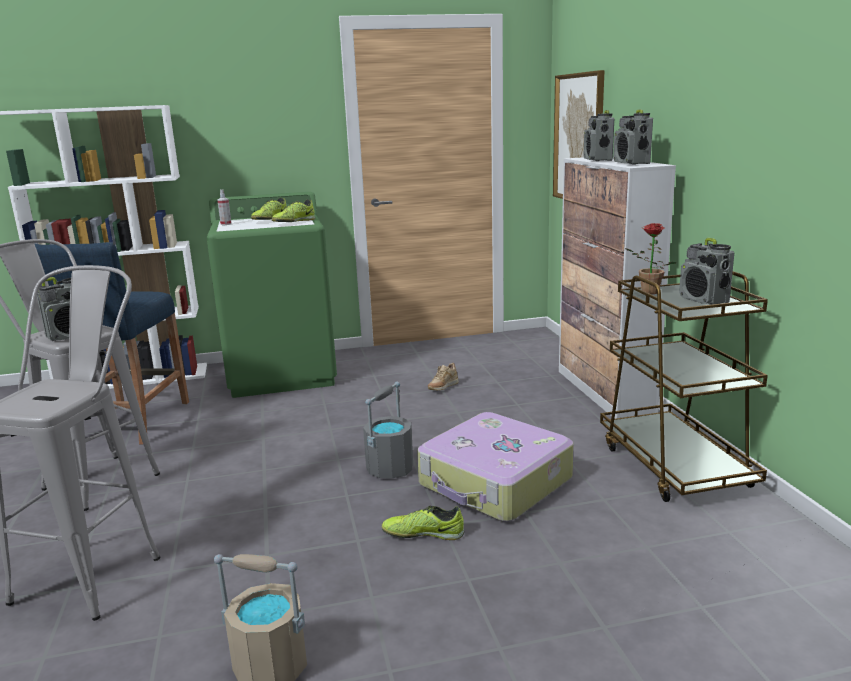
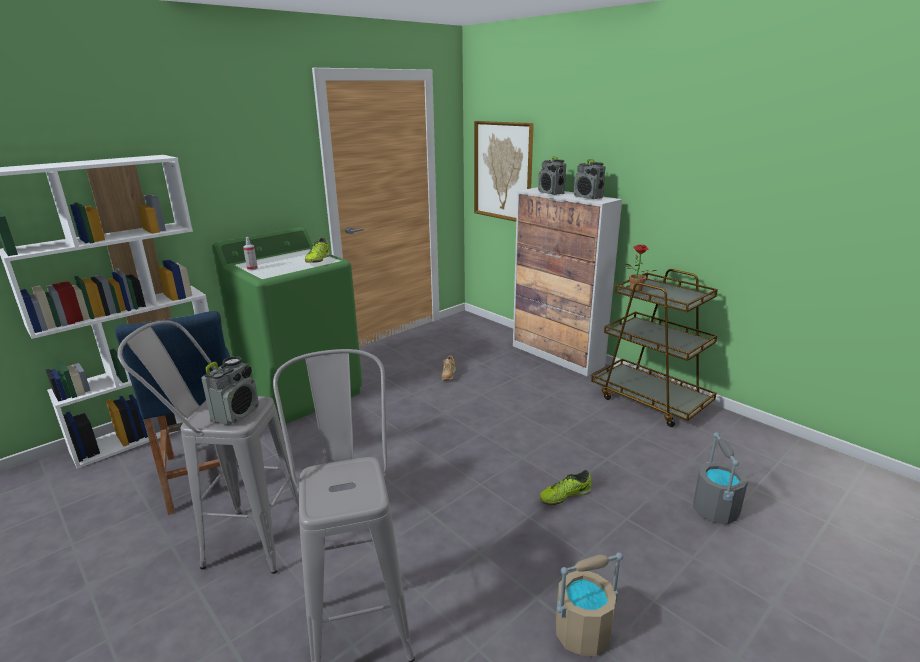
camera: 30 degrees left, 5 degrees up
(270, 220) = (287, 259): shoe -> none
(390, 468) = (486, 453): grey bucket -> grey bucket (714, 510)
(495, 483) = (566, 443): suitcase -> none
(704, 300) = (675, 293): radio -> none

